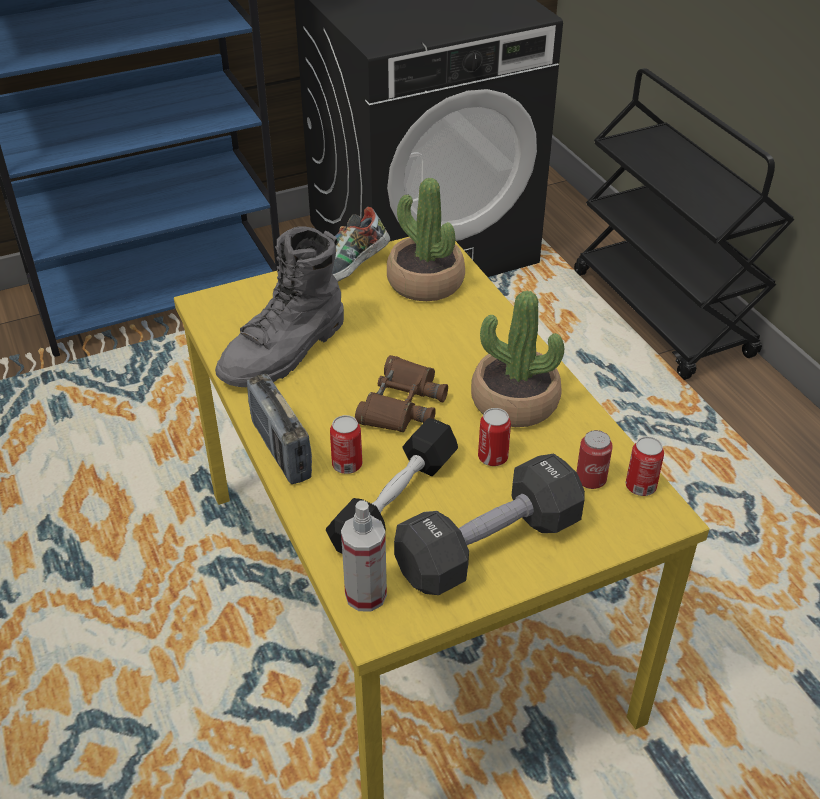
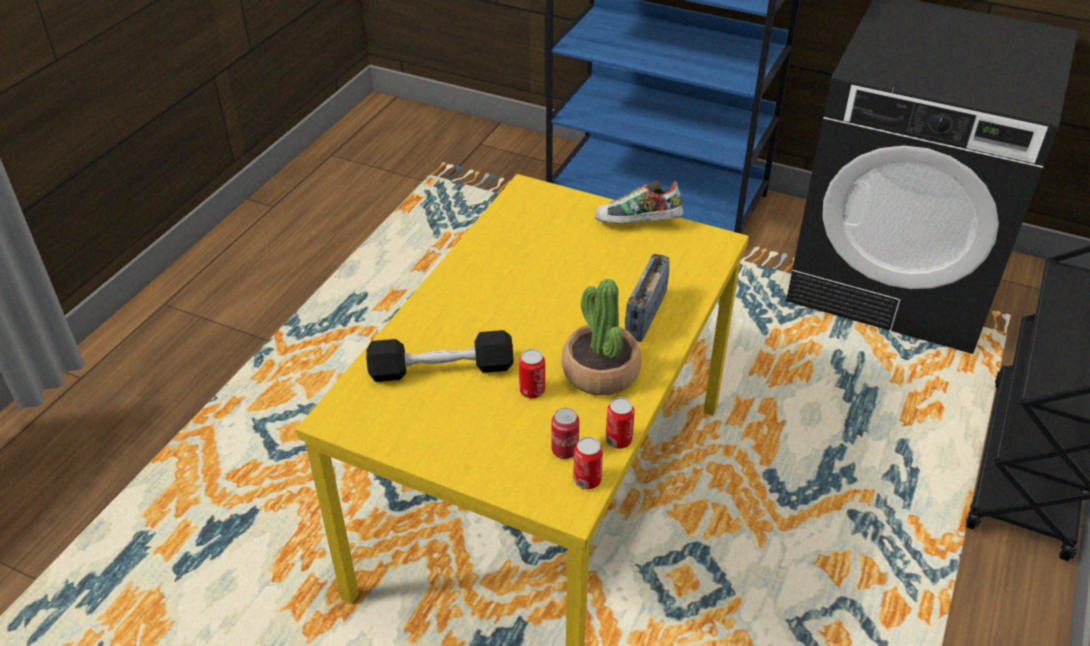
camera: 50 degrees right, 0 degrees up
(281, 450) = (433, 296): radio -> radio (645, 316)
(285, 352) = (522, 245): grey boot -> none
(347, 465) = (451, 330): can -> can (618, 440)
(365, 595) = (351, 401): spray bottle -> none
(402, 403) = (535, 321): brown binoculars -> none
(425, 282) = (673, 262): potted plant -> none
(489, 546) = (447, 433): black dumbbell -> none

